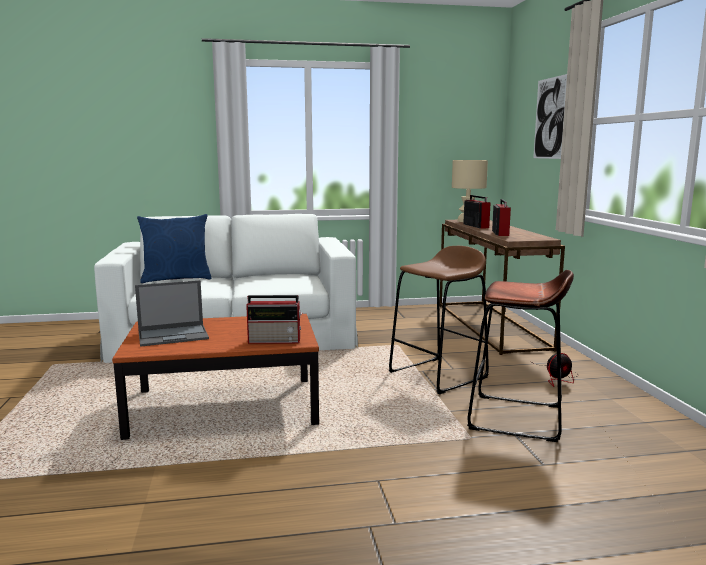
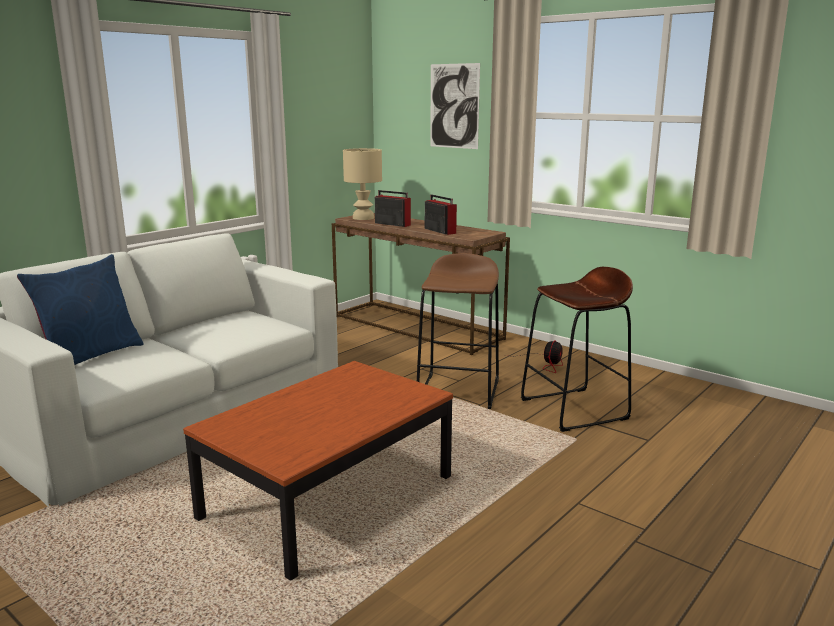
camera: 40 degrees left, 5 degrees up
(174, 335) = (283, 429): laptop -> none
(275, 340) = (402, 400): radio -> none

